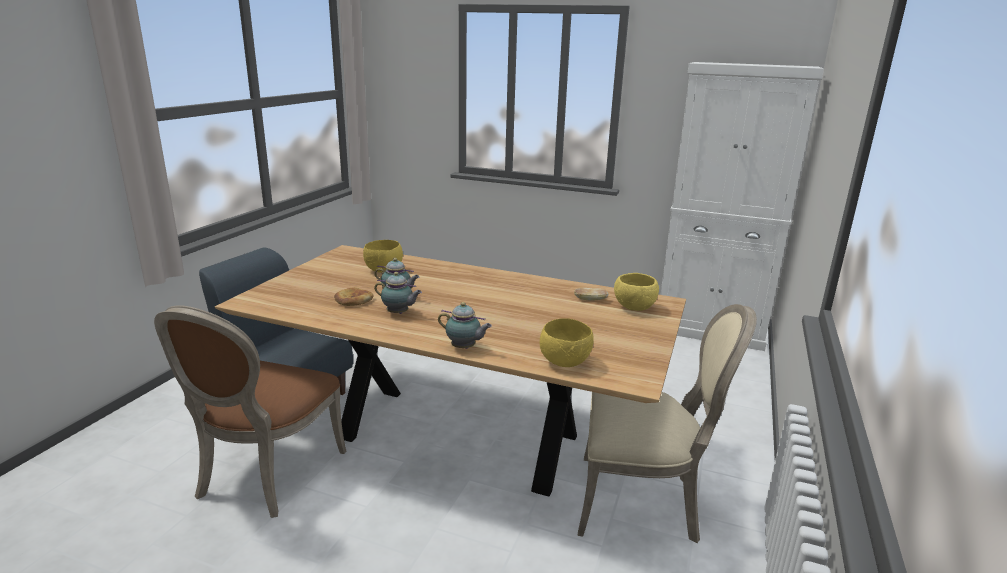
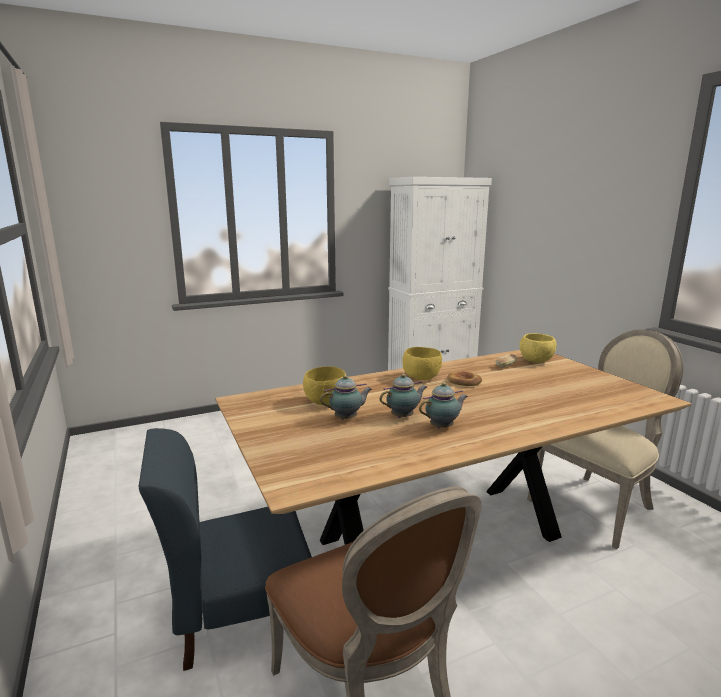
camera: 45 degrees left, 5 degrees down
(353, 300) = (380, 435): bread -> bread (464, 381)
(464, 348) = (551, 427): teapot -> teapot (347, 418)
(566, 362) = (611, 406): yellow bowl -> yellow bowl (422, 378)

